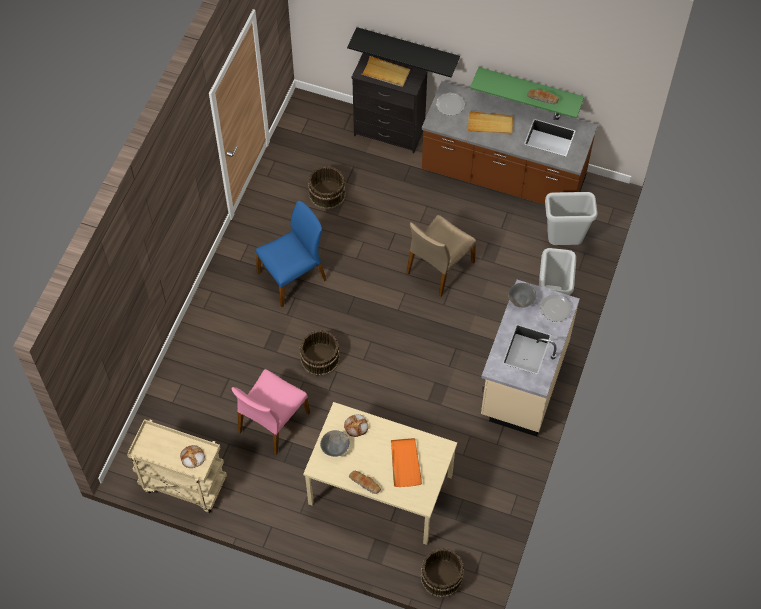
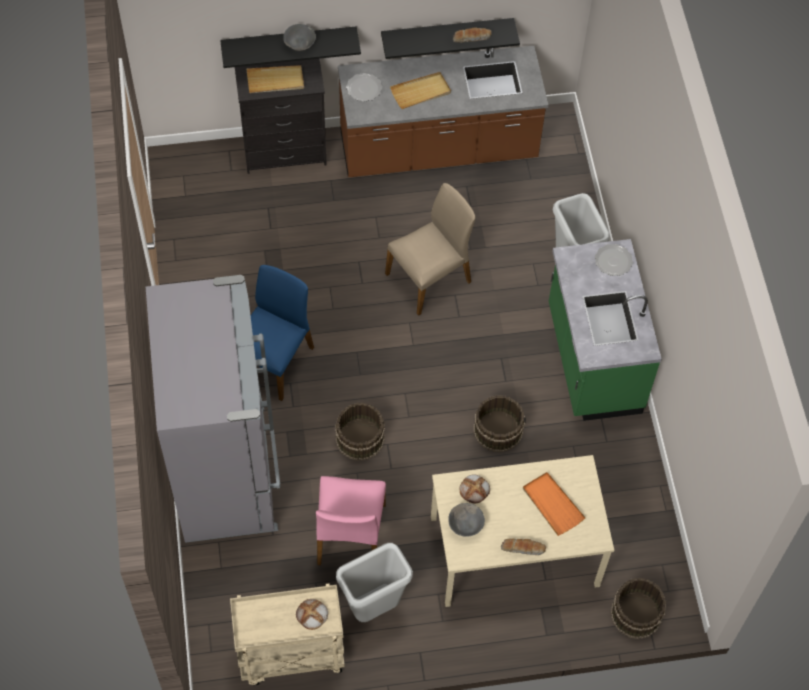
camera: 30 degrees left, 0 degrees up
(215, 339) = (227, 472): none -> grey fridge
(327, 193) = (256, 250): brown bucket -> brown bucket (498, 429)
(439, 267) = (429, 278): beige chair -> beige chair turned 135 degrees counterclockwise
(521, 299) = (571, 267): grey bowl -> grey bowl (299, 44)
(523, 380) = (592, 360): beige counter -> green counter
(530, 88) = (447, 34): green shelf -> black shelf
(563, 242) = (545, 193): grey trash can -> grey trash can (374, 608)

